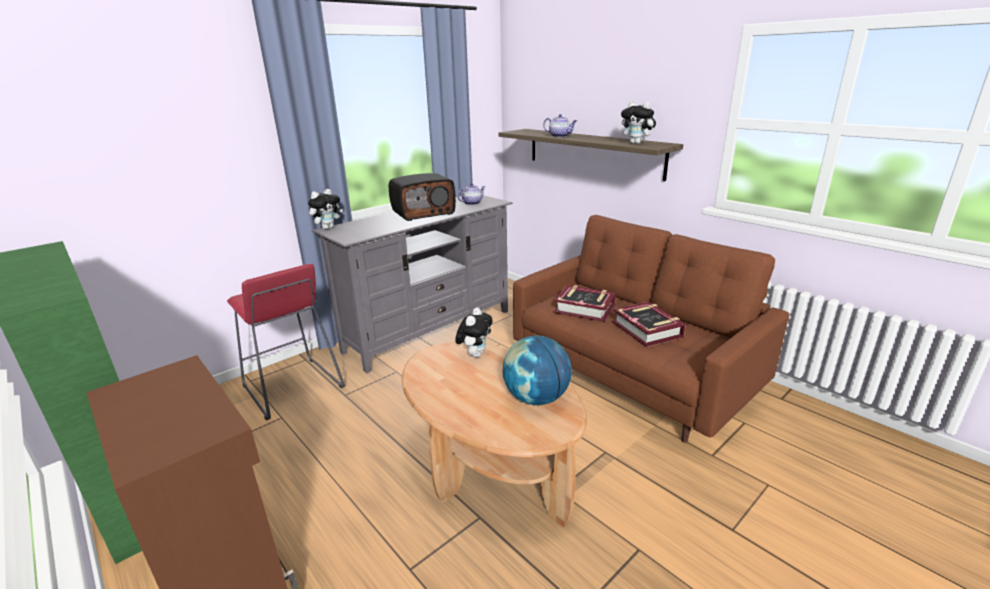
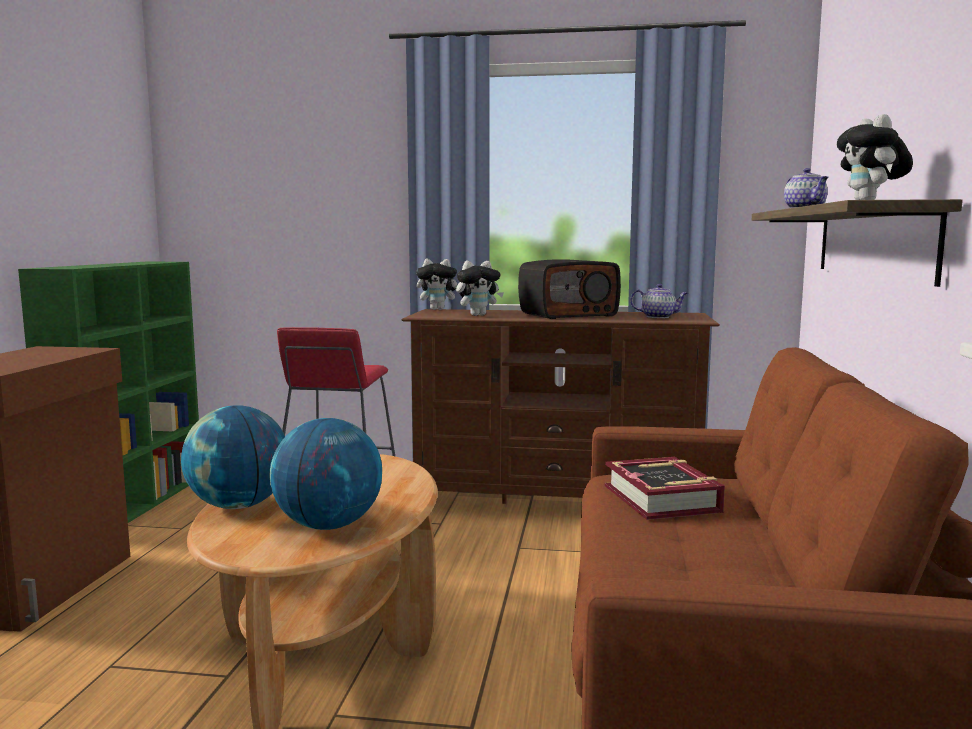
camera: 50 degrees right, 15 degrees down
(423, 213) = (568, 314): radio -> radio turned 45 degrees counterclockwise
(429, 330) = (556, 505): grey tv stand -> brown tv stand
(465, 418) = (239, 506): none -> globe
(475, 354) = (392, 474): plush toy -> plush toy (478, 315)
(647, 329) = (688, 553): book -> none

